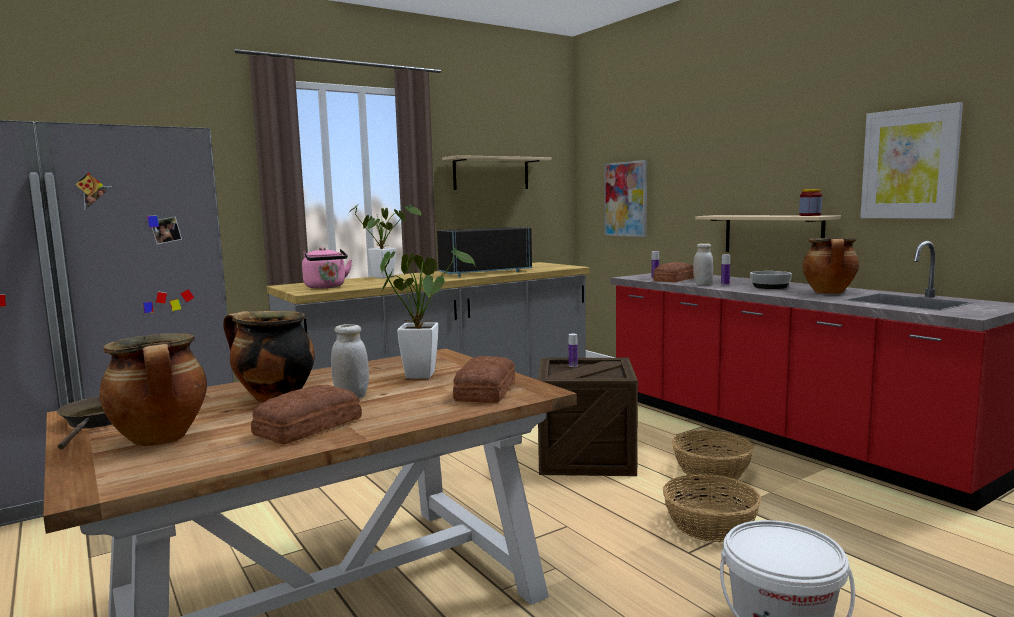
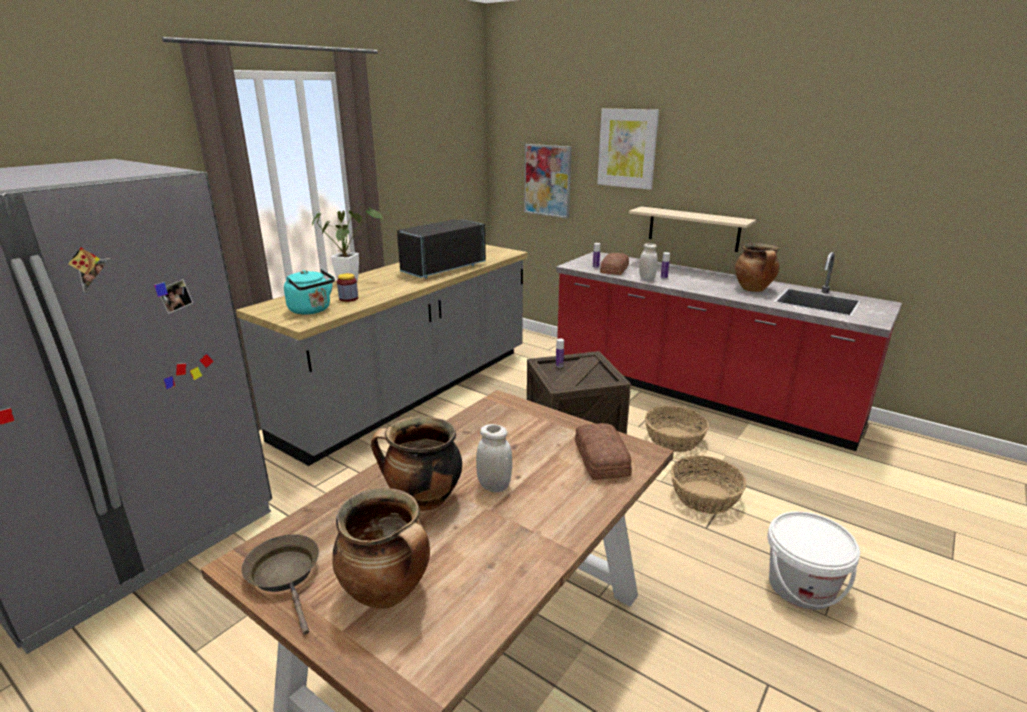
camera: 20 degrees left, 15 degrees up
(306, 427) = (505, 544): bread -> none
(326, 287) = (312, 310): pink kettle -> turquoise kettle
(422, 373) = (519, 437): potted plant -> none
(491, 173) = (422, 156): beige shelf -> none
(770, 287) = (702, 281): bowl -> none
(810, 215) = (733, 219): jar -> jar (348, 298)
(909, 164) = (819, 184): picture -> picture (627, 148)

